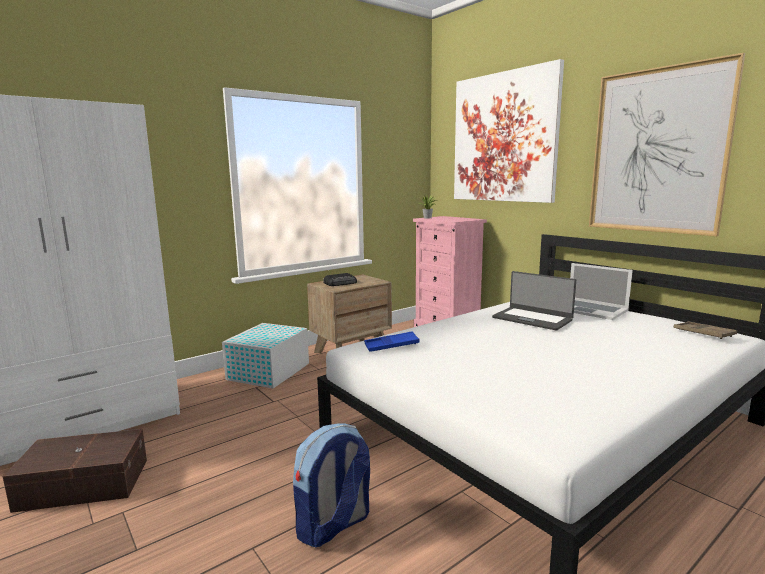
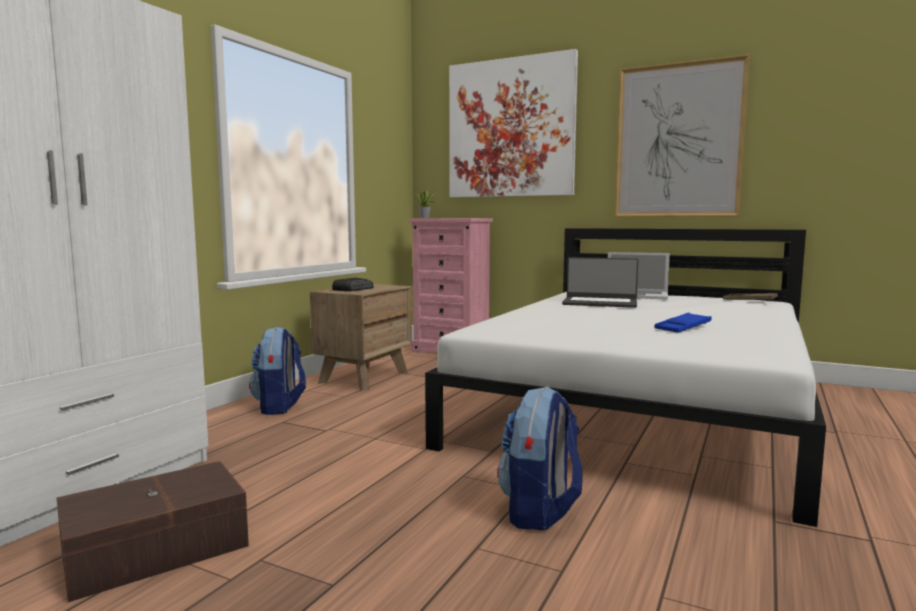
camera: 25 degrees left, 5 degrees down
(268, 372) = (279, 407): white storage box -> backpack
(391, 346) = (507, 326): blue tray -> blue tray (683, 327)

